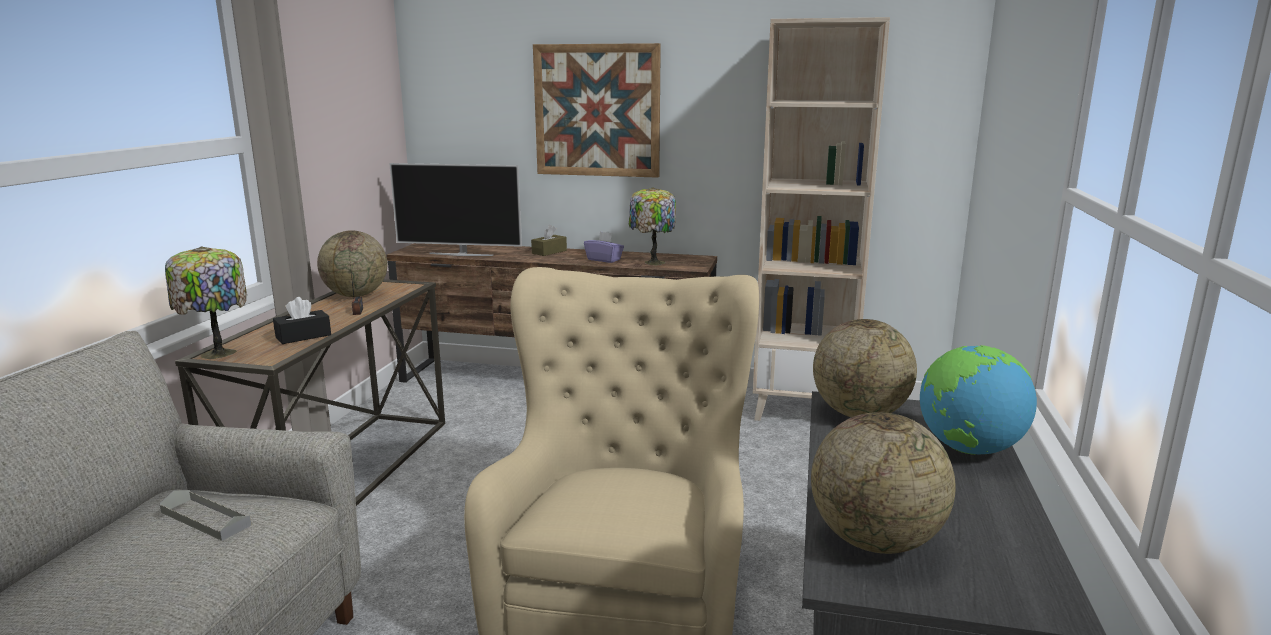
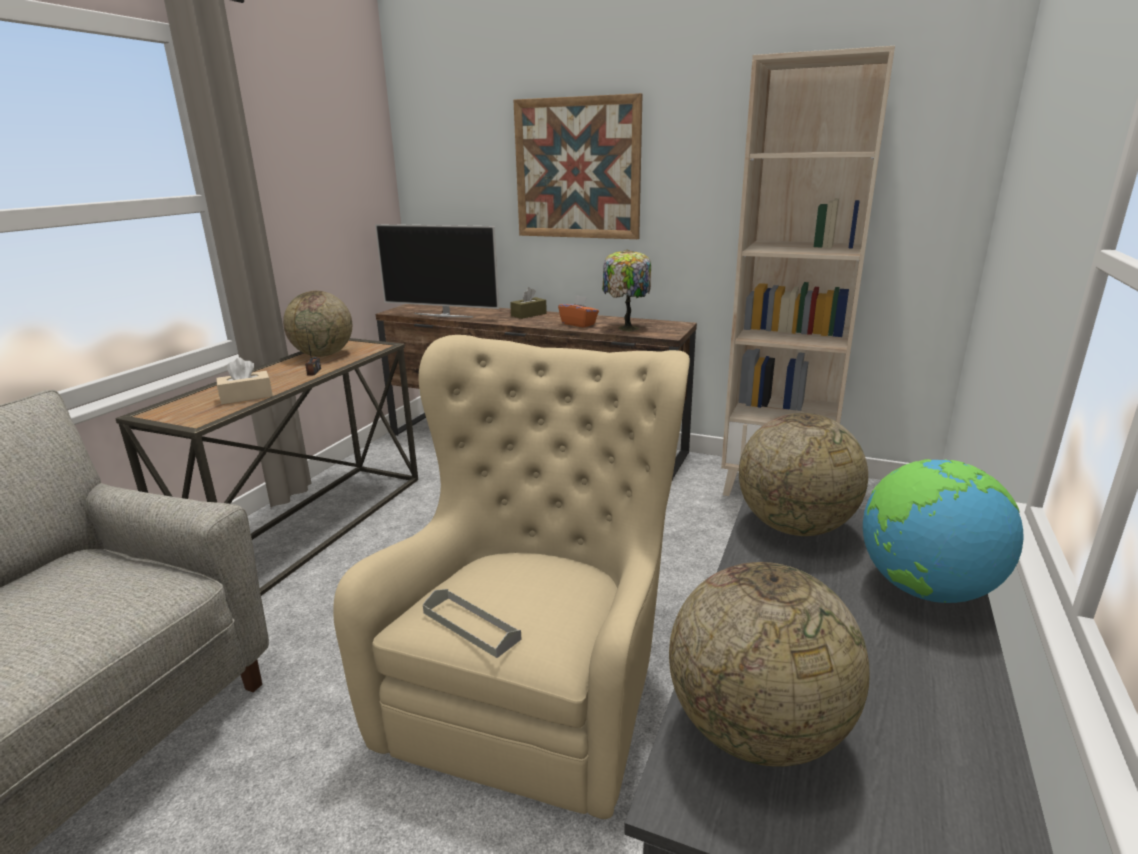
camera: 10 degrees right, 5 degrees up
(205, 519) = (80, 590): grey tray -> grey tray (471, 626)
(217, 354) = (156, 413): table lamp -> none
(303, 336) = (246, 397): black tissue box -> beige tissue box
(604, 259) = (578, 324): purple tissue box -> orange tissue box

